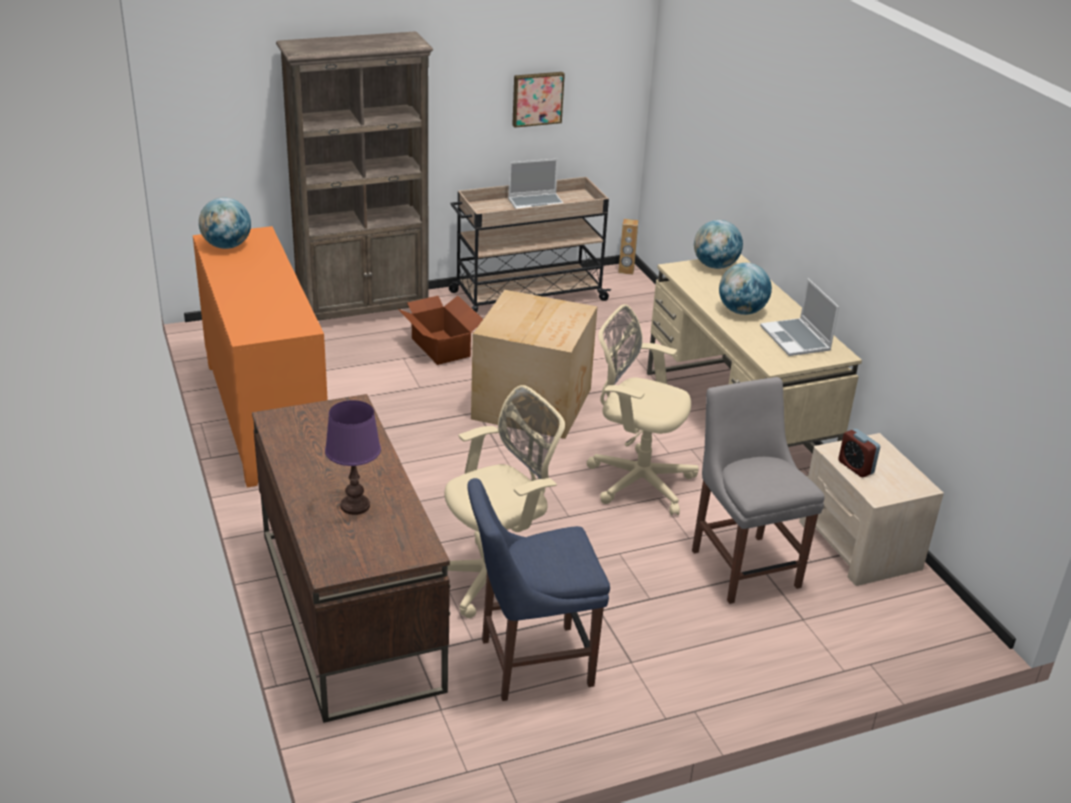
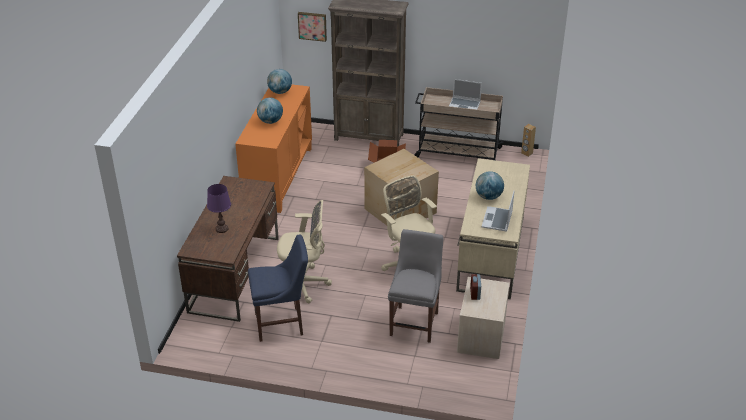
camera: 35 degrees right, 5 degrees up
(530, 662) = (282, 324): blue chair -> blue chair turned 150 degrees clockwise
(537, 98) = (477, 47): picture -> picture (312, 26)
(715, 266) = (506, 168): globe -> globe (270, 121)

